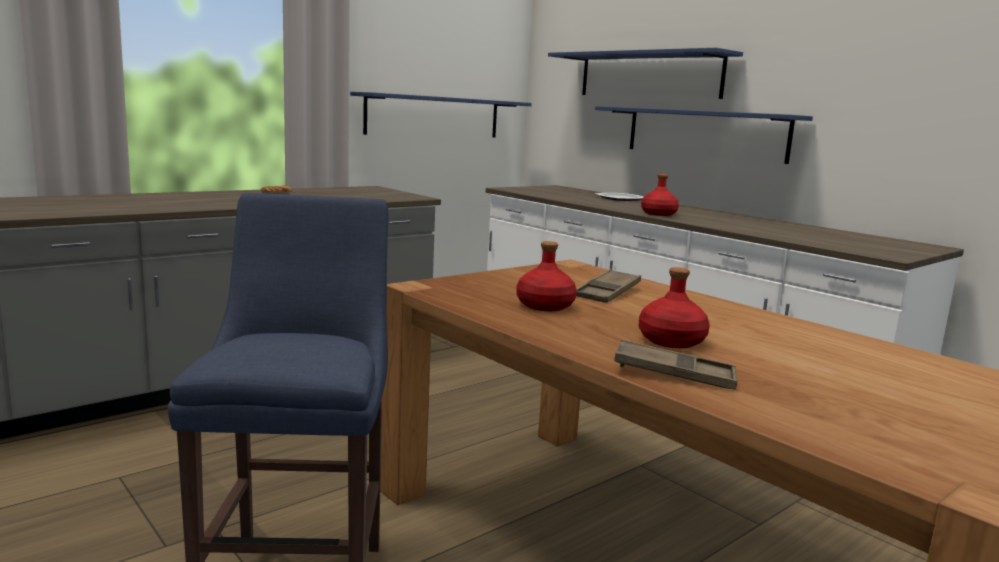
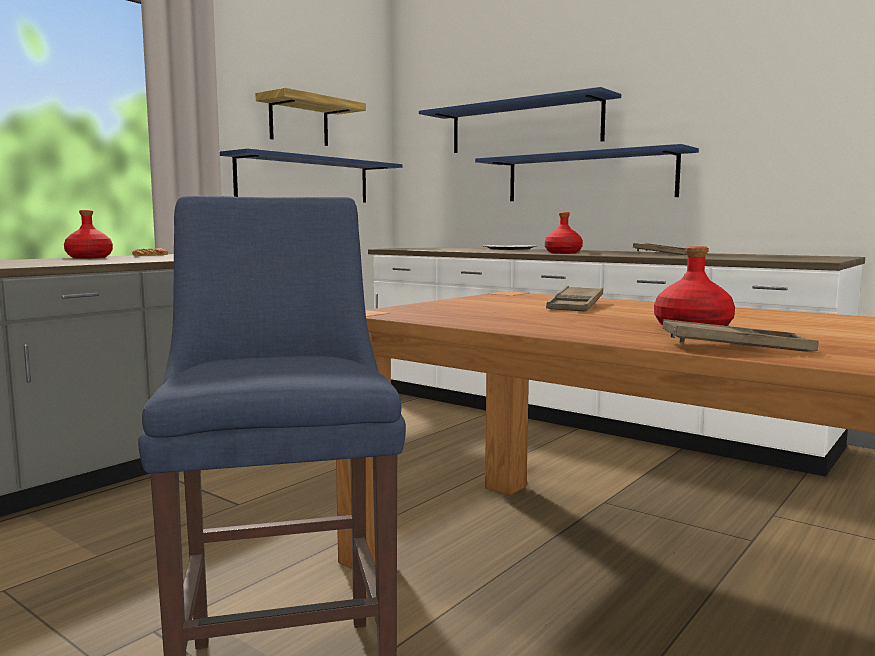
camera: 10 degrees left, 5 degrees down
(431, 60) = (299, 121): none -> shelf
(545, 306) = (528, 316): red bottle -> red bottle (89, 257)
(756, 225) = (664, 254): none -> brown tray

